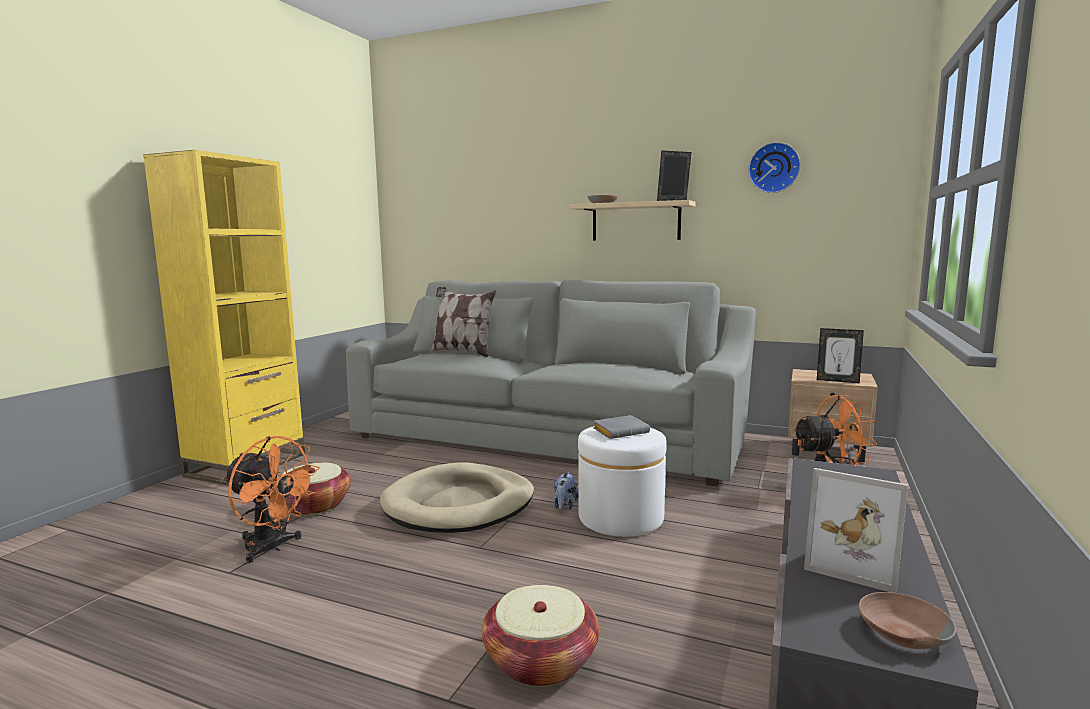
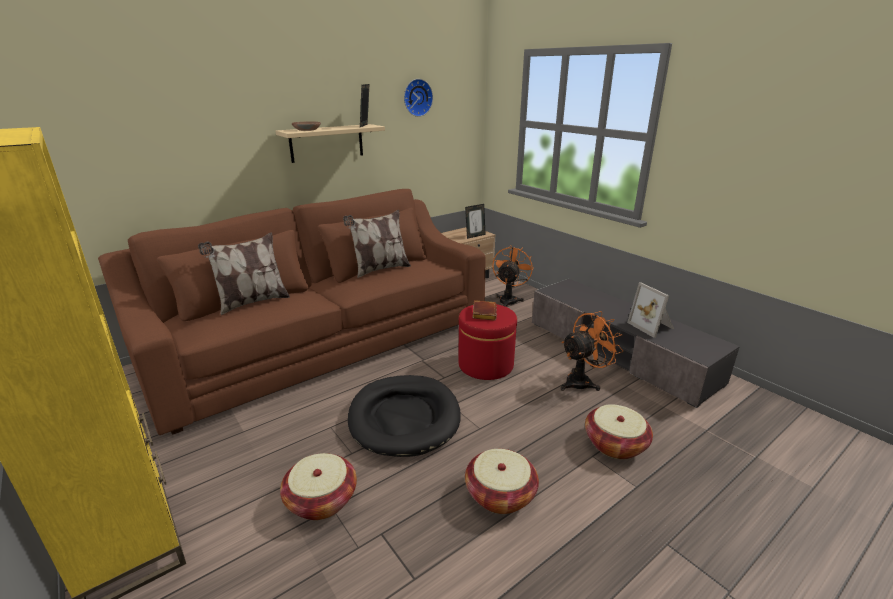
camera: 60 degrees left, 15 degrees up
(272, 548) = (389, 542): orange fan -> orange fan (583, 381)
(367, 588) = (500, 494): none -> basket
(459, 504) = (404, 418): beige dog bed -> black dog bed
(548, 436) = (324, 341): grey sofa -> brown sofa
(564, 506) = (451, 377): plush toy -> none
(601, 362) = (380, 269): none -> pillow
(620, 518) = (485, 365): white ottoman -> red ottoman
(621, 431) = (483, 313): grey book -> brown book
(854, 563) = (652, 326): picture frame -> picture frame turned 90 degrees clockwise
(901, 632) = (704, 341): brown bowl -> none

